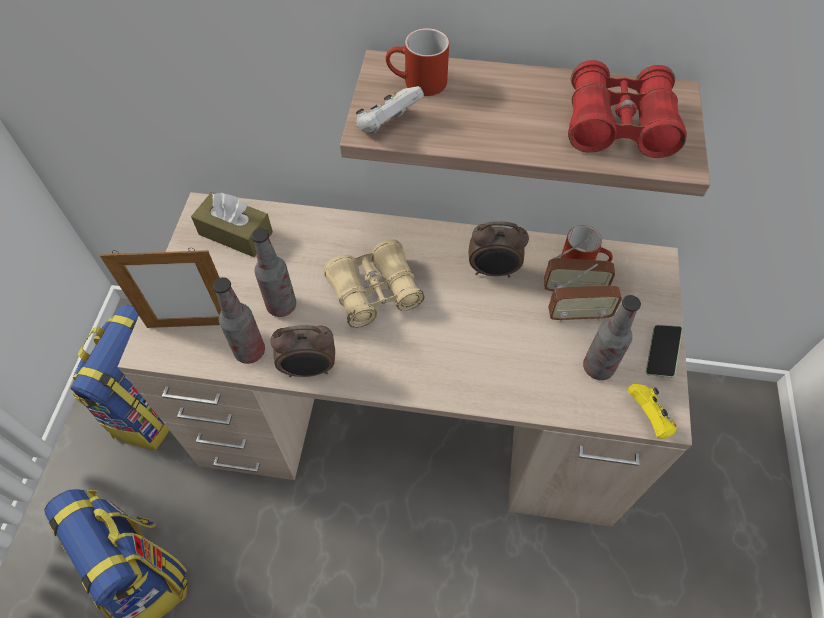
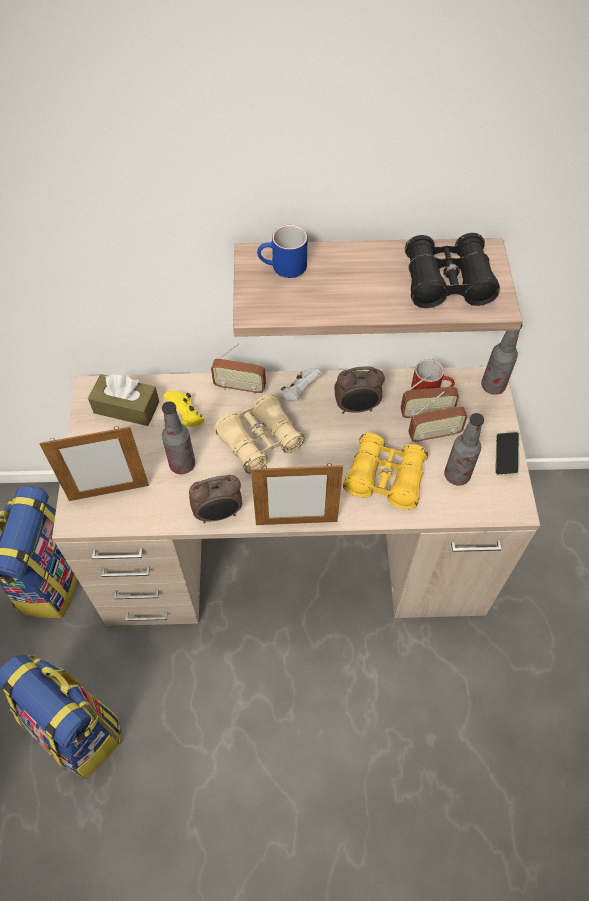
camera: 10 degrees left, 0 degrees up
(250, 351) = (164, 507): bottle -> bottle (493, 386)
(365, 229) = (240, 387): none -> radio
(387, 125) = (267, 306): white game controller -> white game controller (299, 392)
(396, 393) = (296, 522): none -> picture frame
(417, 83) = (283, 267): red mug -> blue mug
(511, 358) = (385, 478): none -> yellow binoculars
(618, 125) = (447, 282): red binoculars -> black binoculars
(648, 418) = (503, 509): yellow game controller -> yellow game controller (187, 416)

